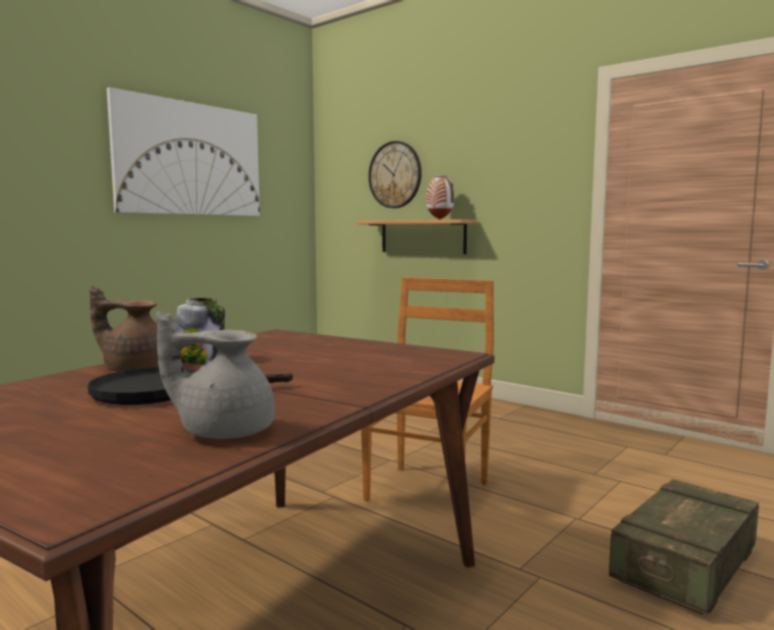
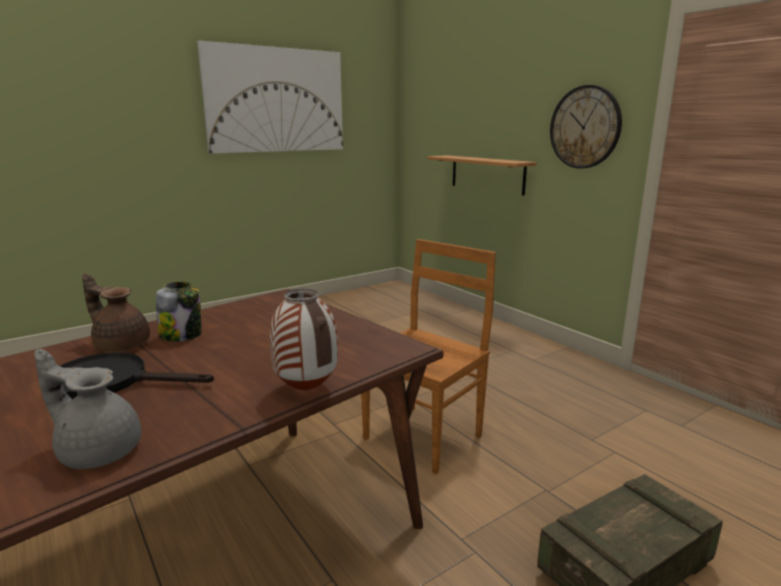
camera: 15 degrees right, 10 degrees up
(395, 175) = (466, 111): wall clock -> wall clock (585, 127)
(439, 219) = (498, 160): vase -> vase (305, 390)

